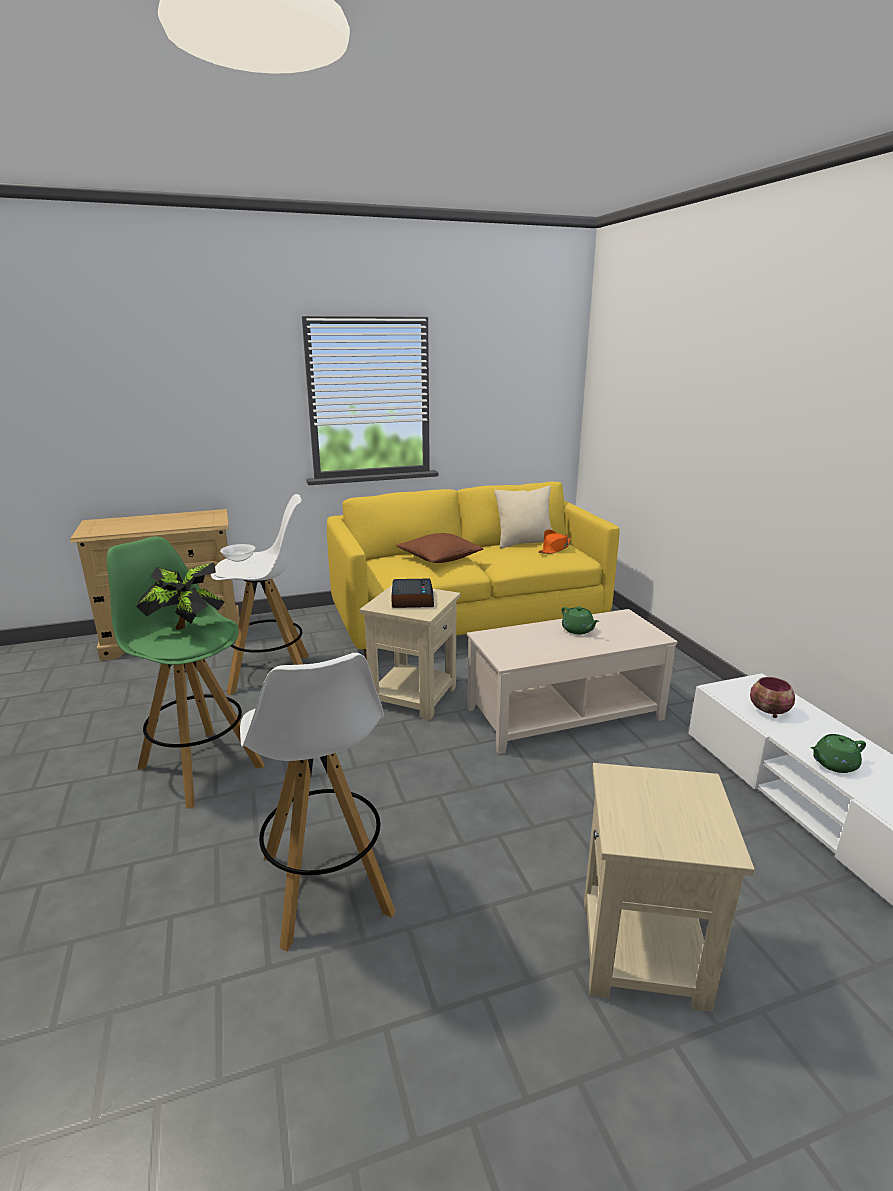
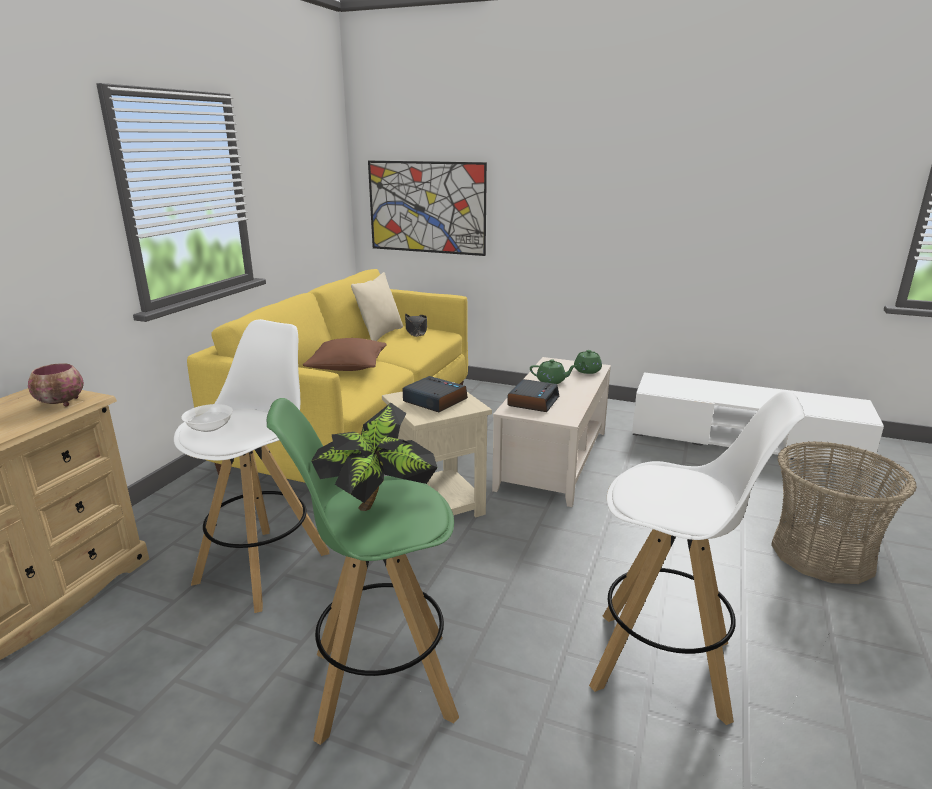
camera: 50 degrees left, 0 degrees up
(518, 637) = (533, 401): none -> alarm clock
(554, 549) = (416, 331): orange hat -> black hat
(627, 428) = (426, 207): none -> picture
(643, 952) = (822, 553): beige side table -> basket
(769, 712) = (689, 390): bowl -> bowl (61, 403)
(833, 764) = (757, 402): green teapot -> green teapot (587, 371)

